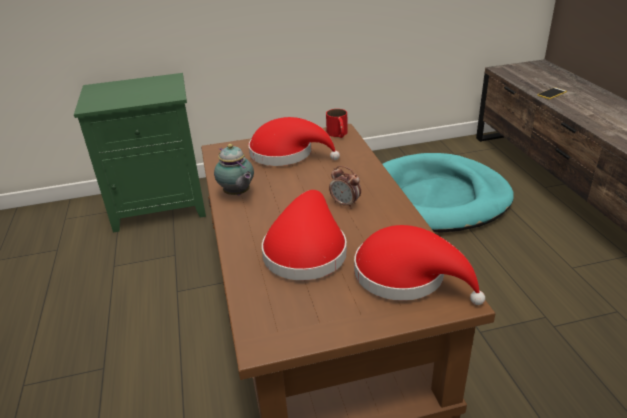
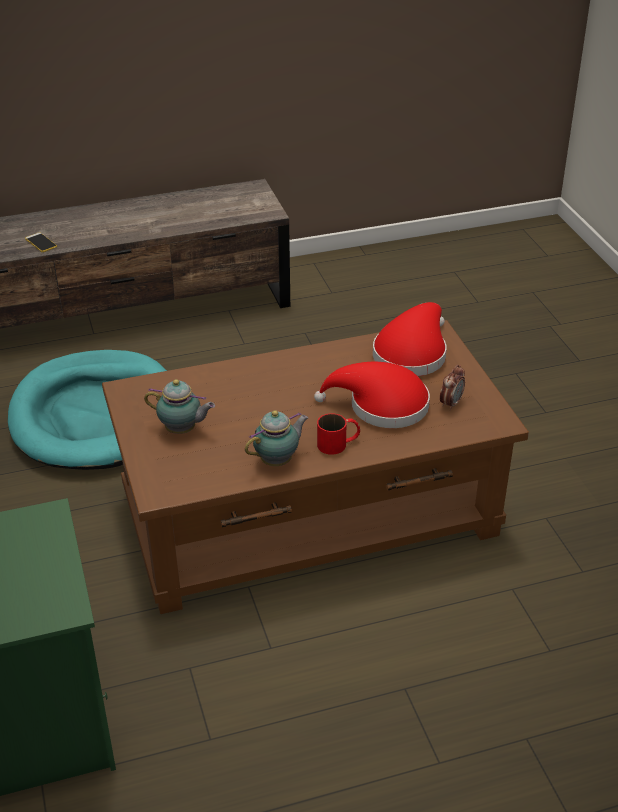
camera: 95 degrees left, 5 degrees up
(286, 154) = (182, 430): red hat -> teapot
(338, 134) = (135, 391): red mug -> red mug (338, 443)
(345, 204) = (302, 384): alarm clock -> alarm clock (451, 404)

